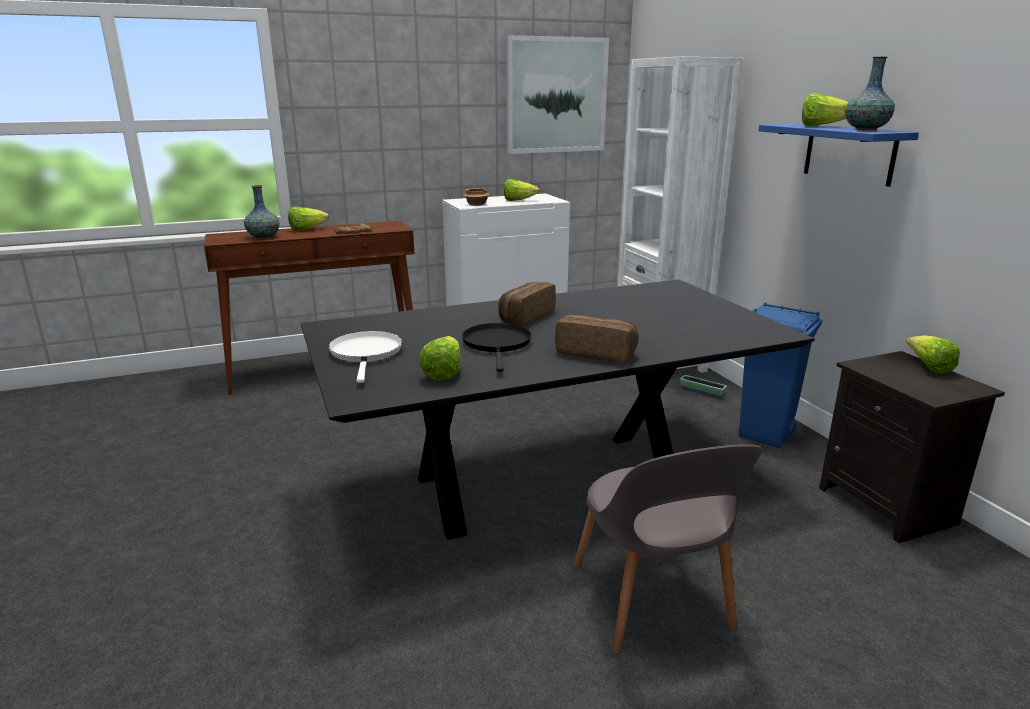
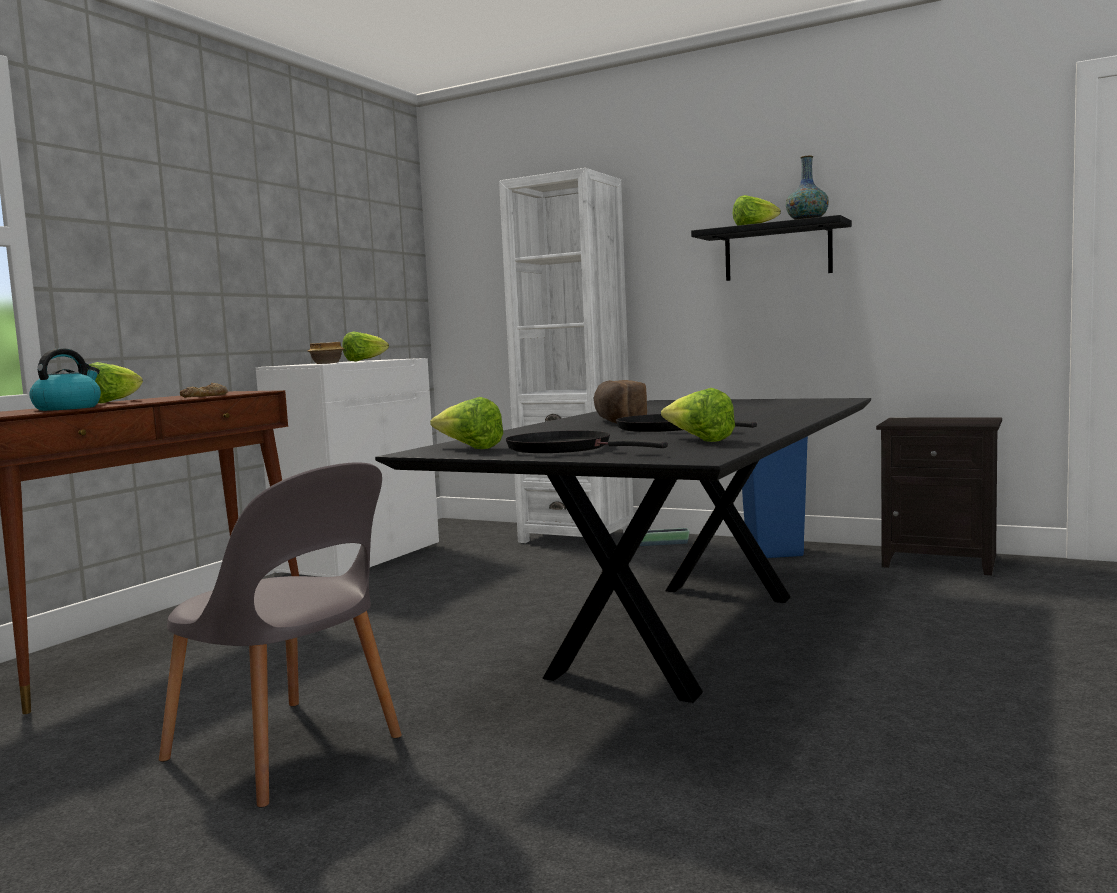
camera: 40 degrees left, 15 degrees down
(263, 237) = (68, 408): vase -> kettle
(366, 353) = (565, 449): white frying pan -> black frying pan
(556, 95) = (362, 237): picture -> none
(596, 352) = (767, 419): bread -> none
(652, 601) = (945, 662): grey chair -> grey chair (288, 752)
(849, 153) = (777, 252): blue shelf -> black shelf
(928, 367) = (931, 418): lettuce -> lettuce (469, 448)

